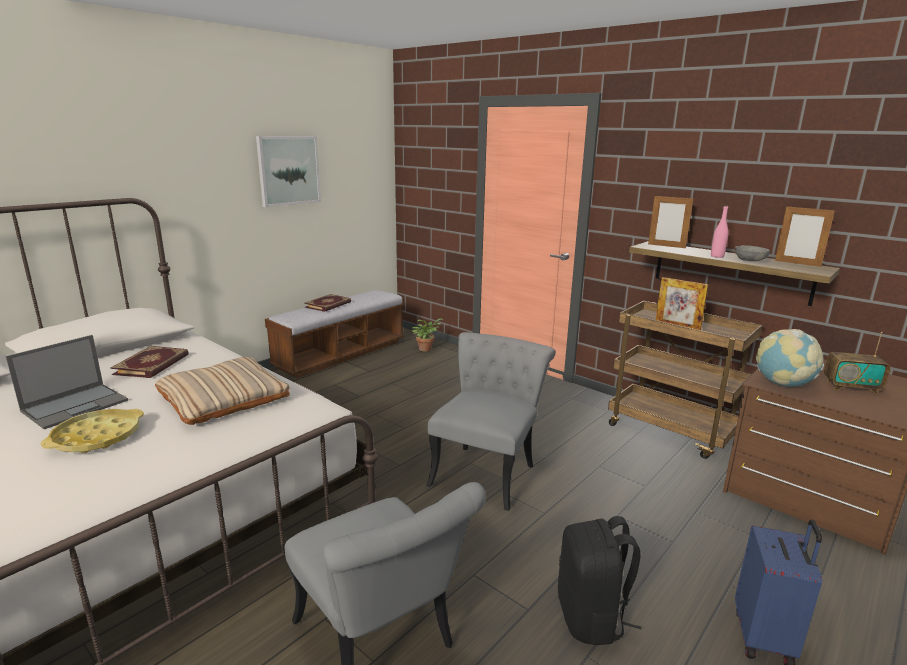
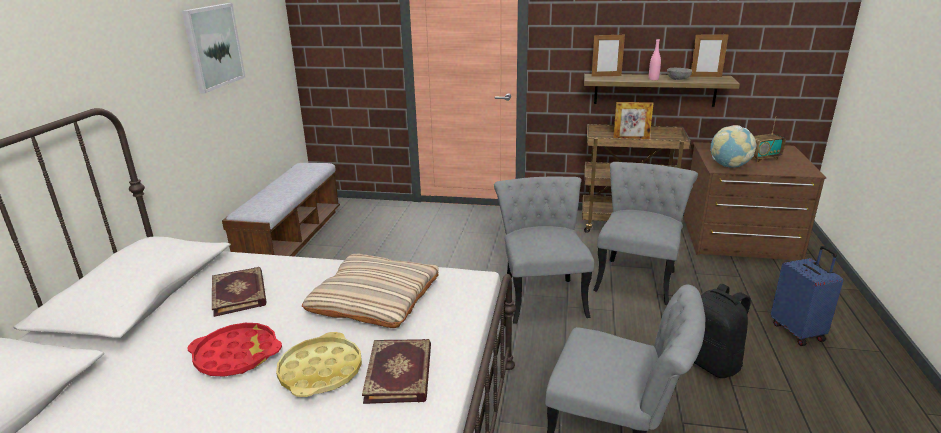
camera: 30 degrees left, 5 degrees up
(76, 405) = (237, 355): laptop -> red tray
(328, 305) = (276, 189): book -> book (400, 373)
(426, 348) = (370, 211): potted plant -> none
(616, 489) = (637, 276): none -> grey chair

